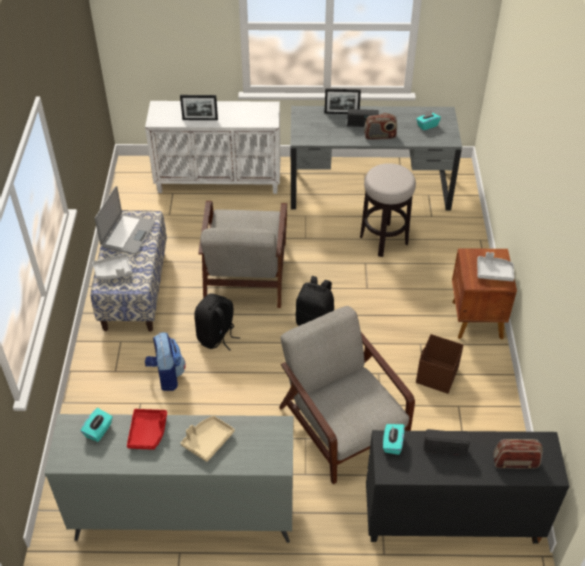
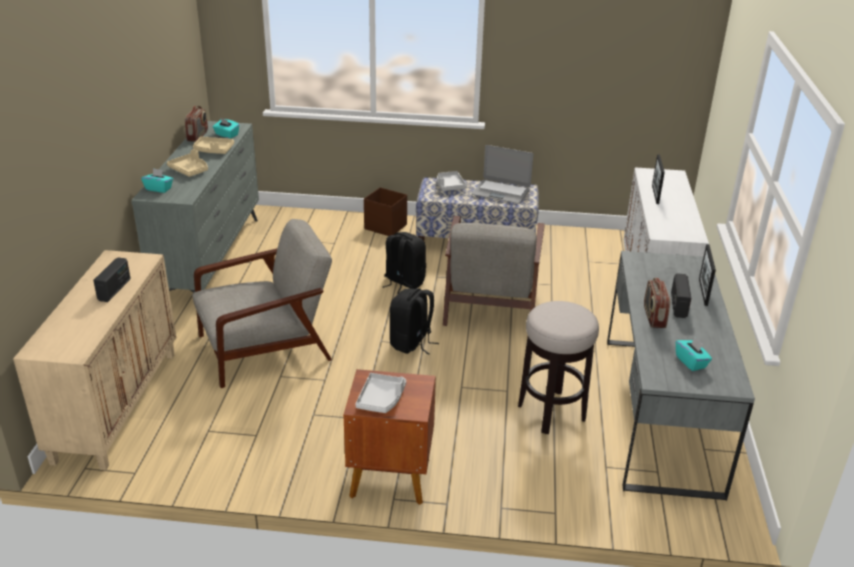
camera: 95 degrees right, 15 degrees down
(148, 432) = (213, 150): red tray -> beige tray
(167, 375) = (361, 255): backpack -> none
(245, 275) = (491, 303): grey armchair -> grey armchair turned 90 degrees counterclockwise
(392, 444) = (140, 262): turquoise tissue box -> turquoise tissue box (159, 189)
(436, 376) = (306, 424): brown storage box -> brown storage box (385, 226)
(450, 520) = (116, 404): black cabinet -> beige cabinet
(515, 462) = (67, 328): radio -> radio (198, 136)

